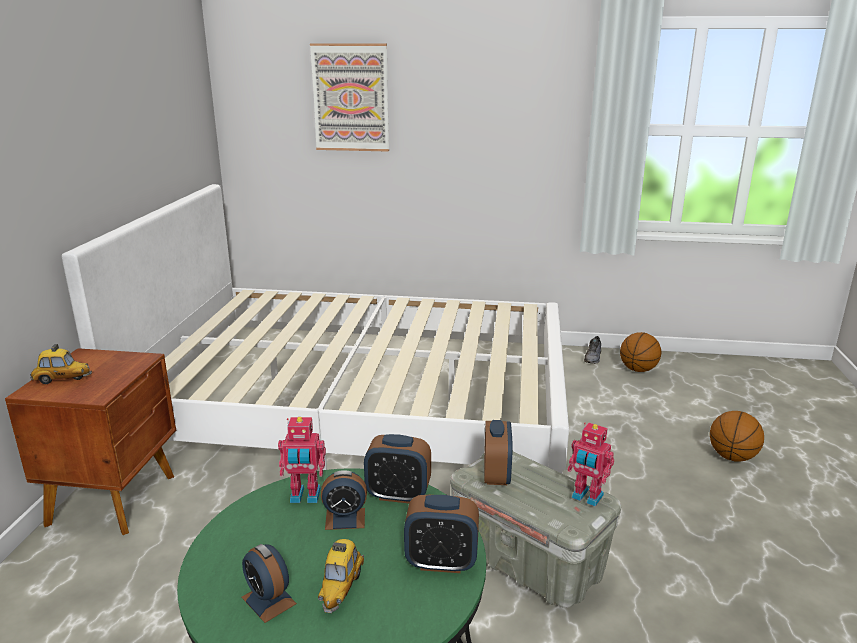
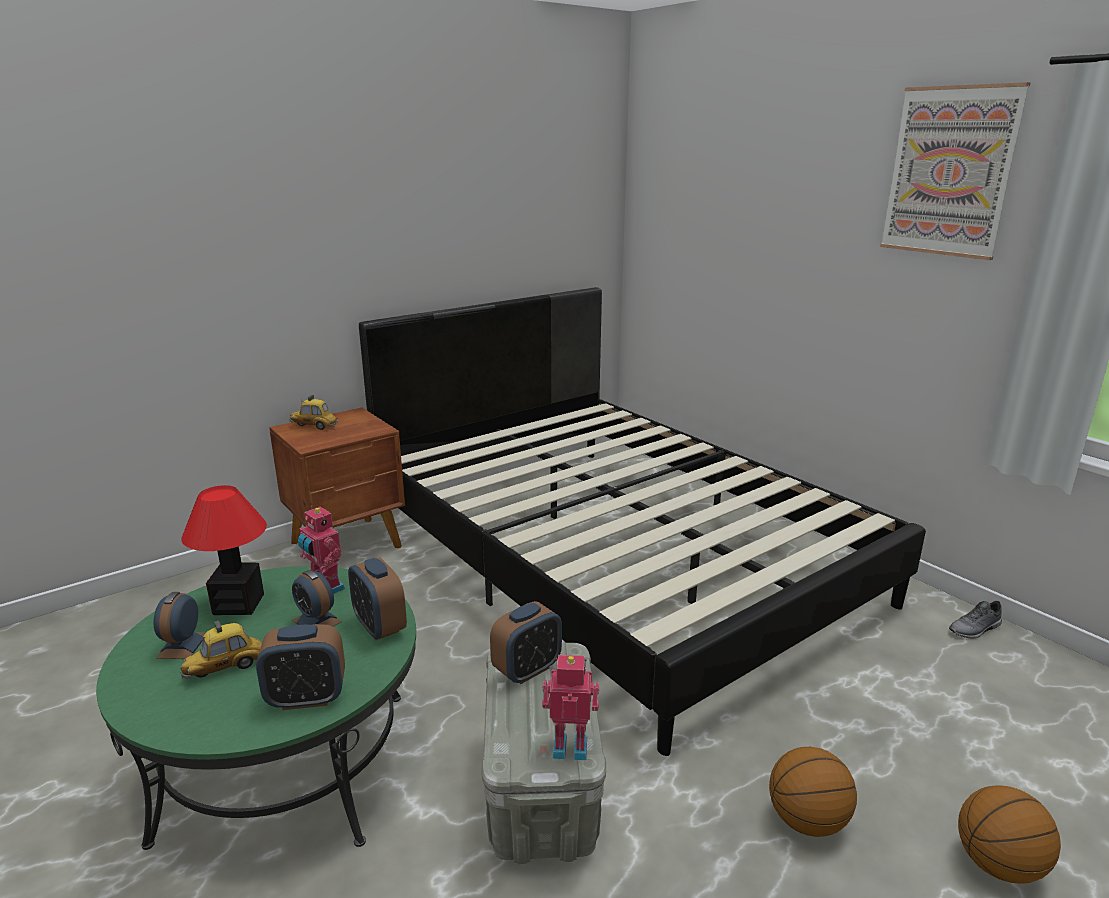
camera: 45 degrees right, 0 degrees up
(62, 379) = (314, 426): toy car -> toy car turned 150 degrees clockwise
(252, 547) = (237, 604): none -> table lamp
(351, 98) = (742, 206): picture -> picture (950, 172)
(359, 404) = (615, 556): white bed -> black bed
(441, 562) = (306, 698): alarm clock -> alarm clock turned 60 degrees counterclockwise
(586, 497) = (570, 745): toy robot -> toy robot turned 105 degrees clockwise
(638, 369) = (1026, 675): basketball -> basketball (807, 821)

